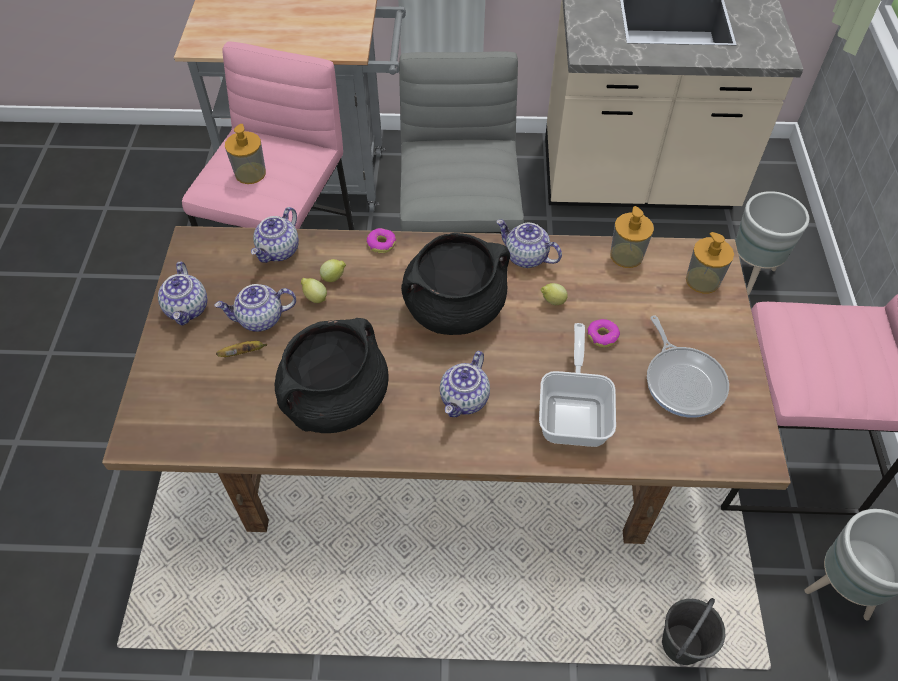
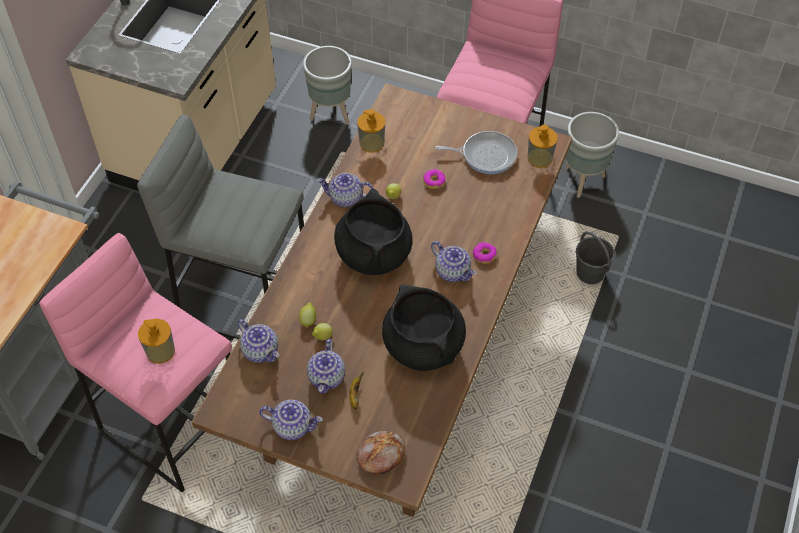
camera: 70 degrees left, 0 degrees up
(167, 402) = (380, 455): none -> bread
(381, 244) = (288, 281): donut -> donut (484, 255)
(525, 257) = (345, 198): teapot -> teapot turned 45 degrees clockwise
(574, 412) = (486, 217): frying pan -> none
(702, 280) = (412, 113): soap dispenser -> soap dispenser (539, 158)

